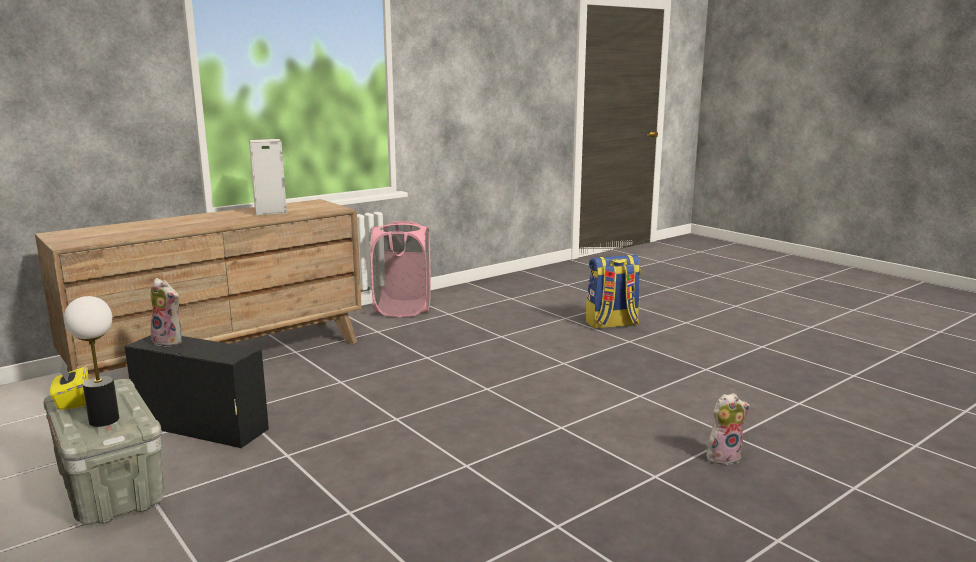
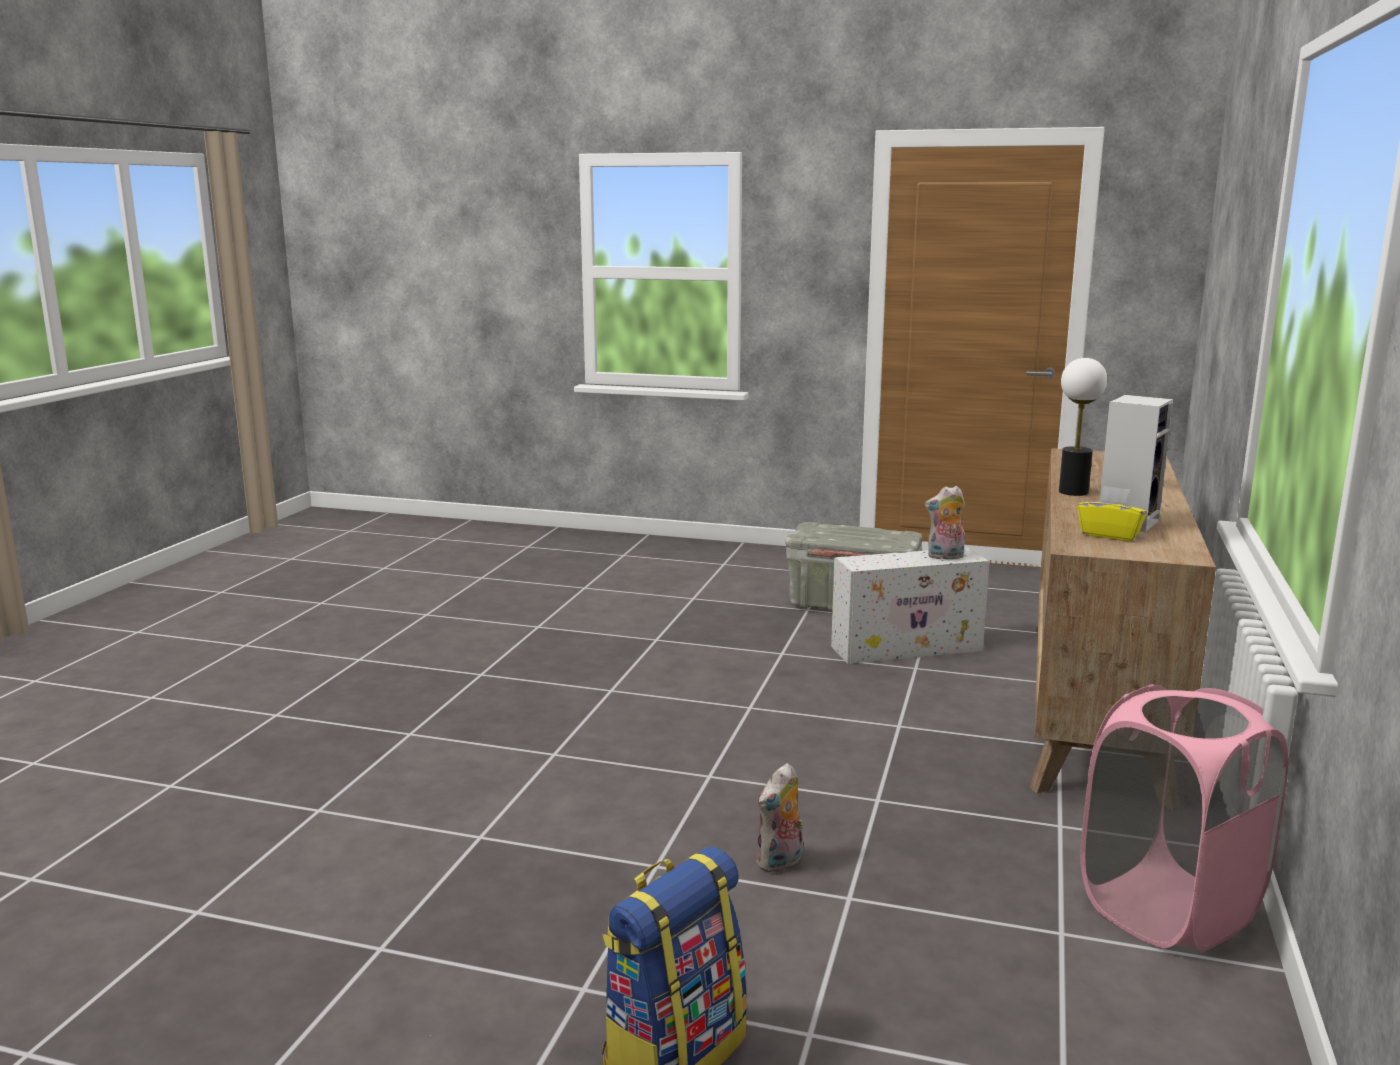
camera: 145 degrees right, 0 degrees up
(72, 401) = (886, 532): yellow tissue box -> yellow tissue box (1110, 534)
(104, 420) = (828, 531): table lamp -> table lamp (1073, 492)
(200, 426) = (908, 648): black storage box -> white storage box
(723, 457) = (332, 777): plush toy -> plush toy (781, 863)

